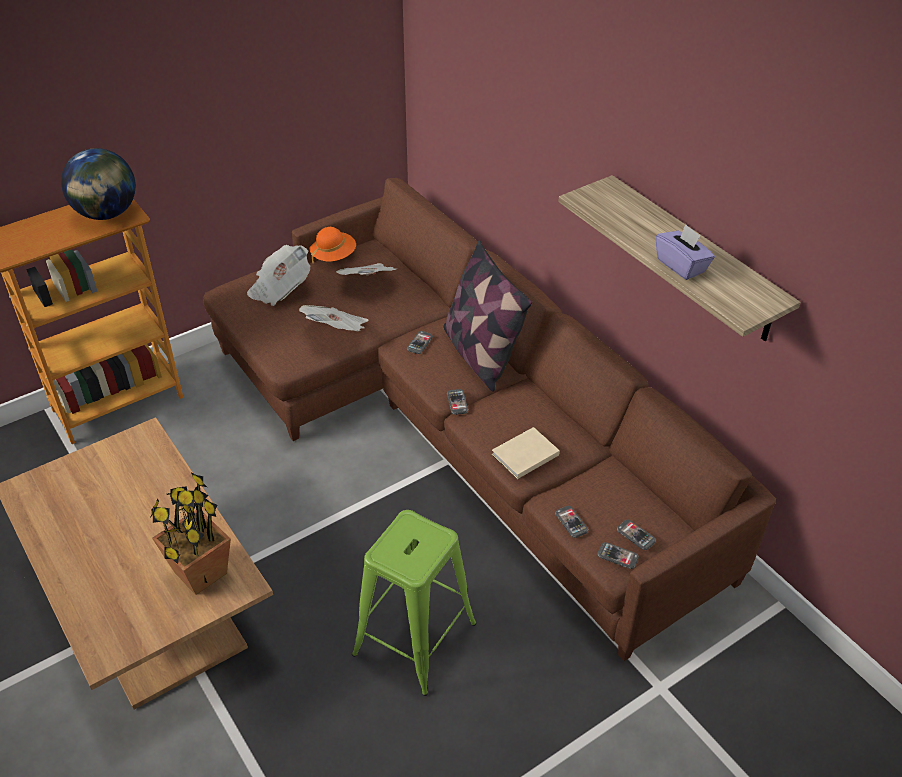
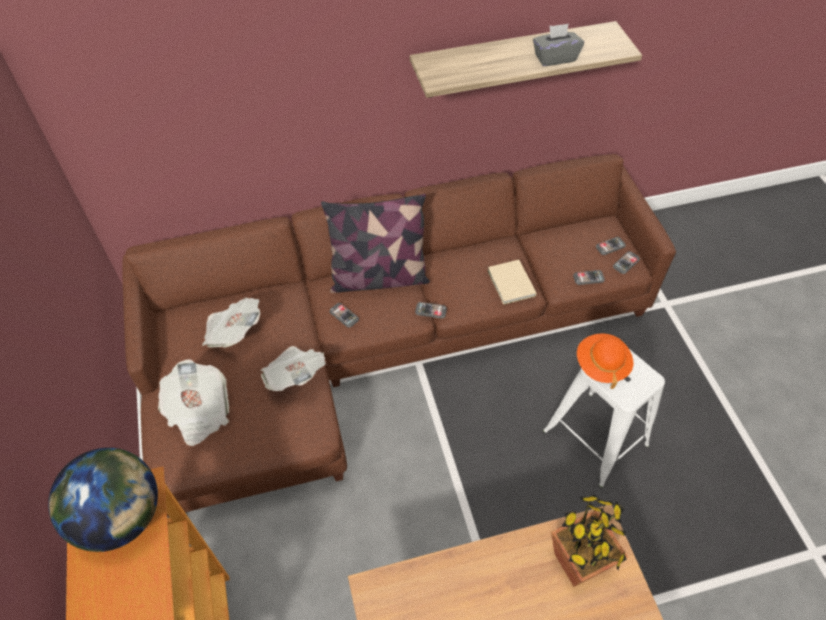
camera: 70 degrees left, 10 degrees up
(333, 256) = (167, 353): orange hat -> orange hat (601, 365)
(414, 639) = (596, 439): green stool -> white stool
(681, 265) = (555, 58): purple tissue box -> grey tissue box

